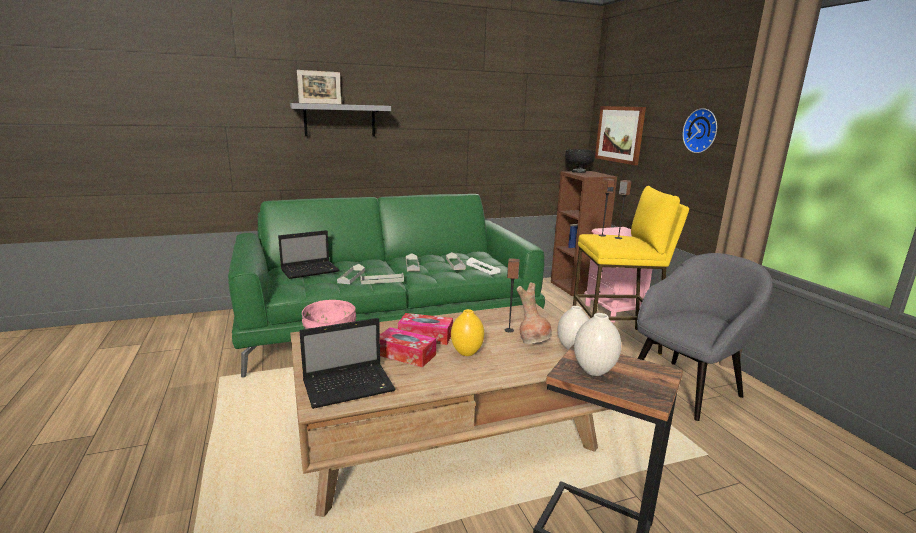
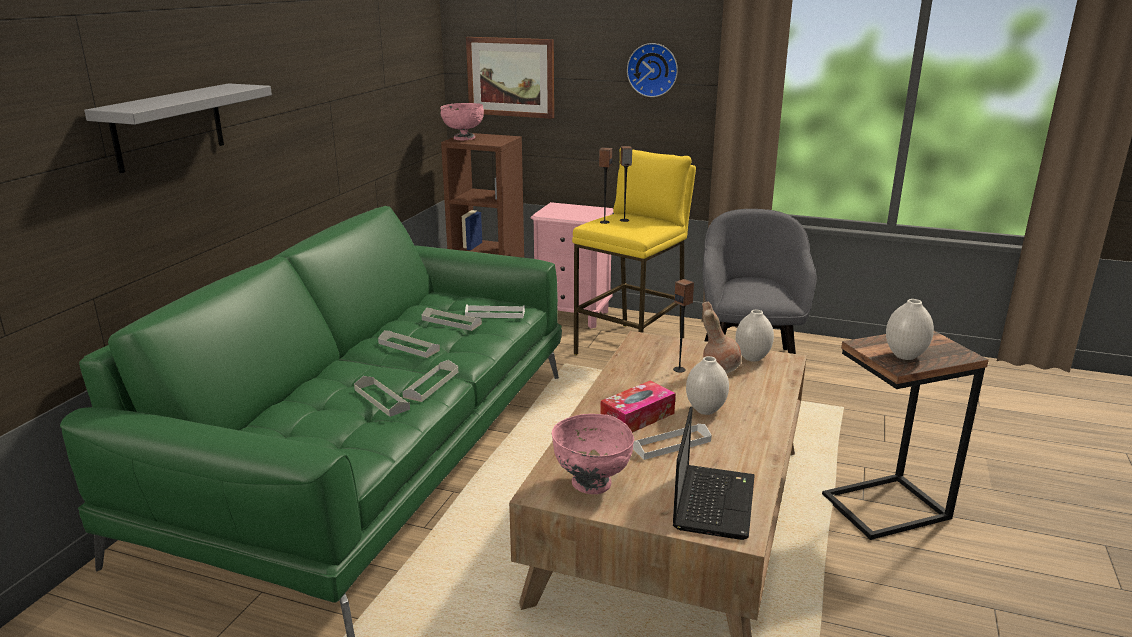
camera: 50 degrees left, 5 degrees up
(311, 270) = (304, 420): laptop -> none
(320, 103) = (144, 100): picture frame -> none
(405, 354) = (671, 444): tissue box -> white tray
(467, 353) = (706, 410): yellow vase -> white vase
(578, 172) = (463, 138): black bowl -> pink bowl

